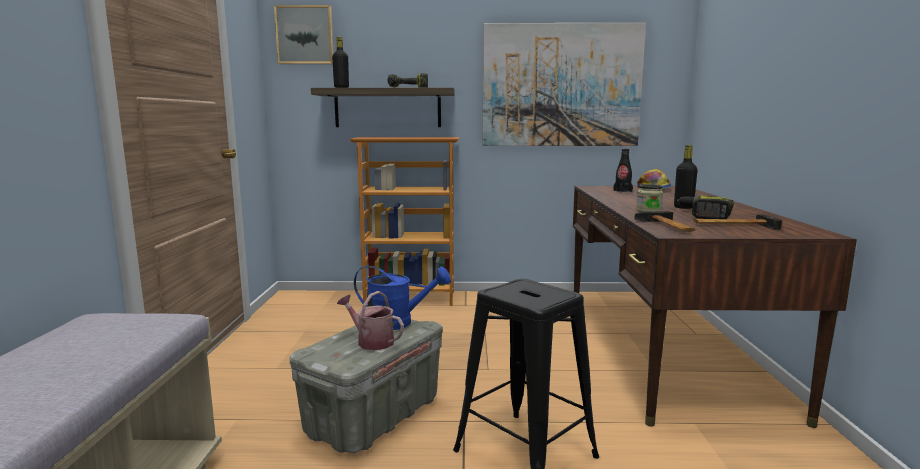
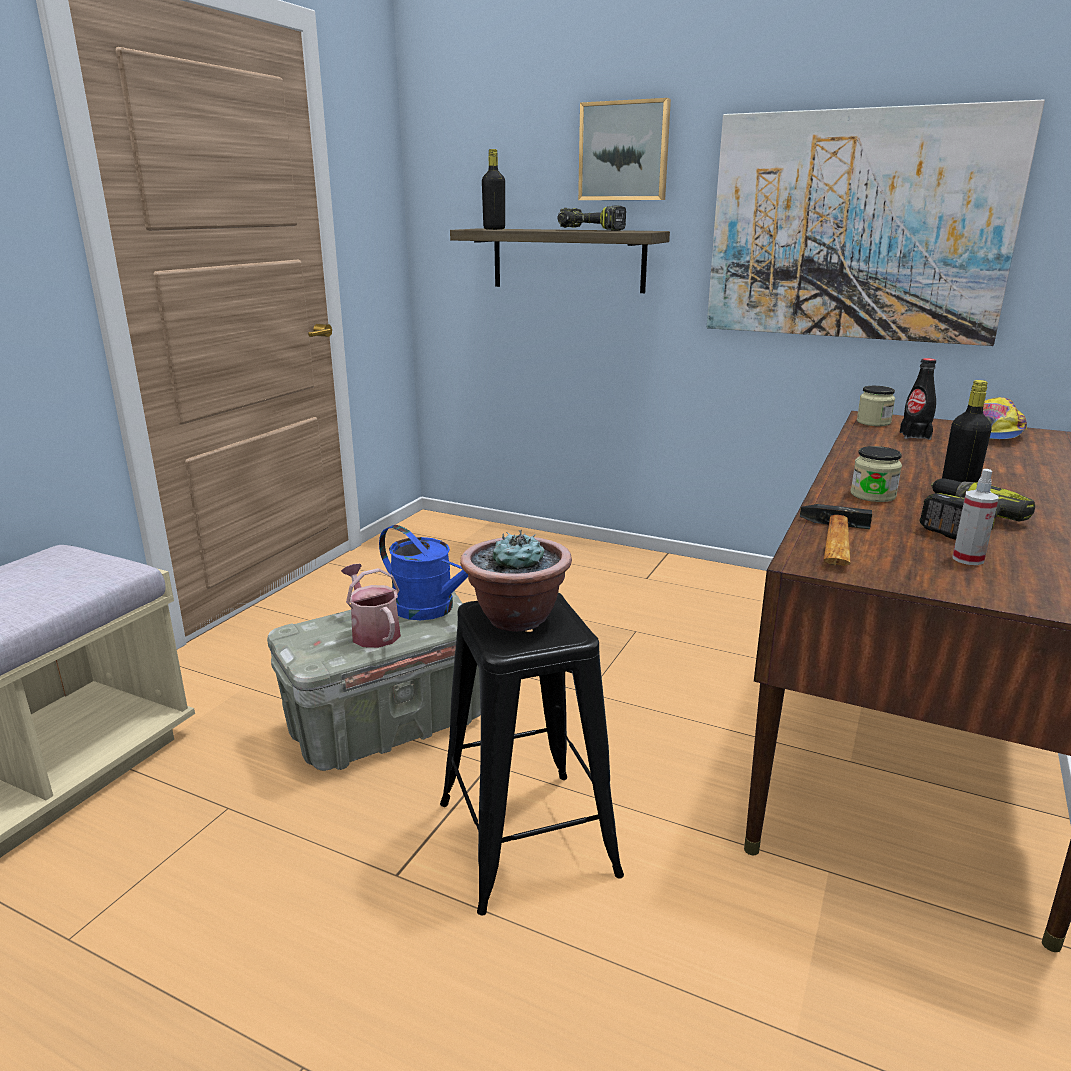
camera: 25 degrees right, 10 degrees up
(305, 35) = (458, 144): picture -> picture (624, 151)
(410, 298) = (578, 551): bookcase -> none
(521, 292) = (516, 617): none -> potted plant
(594, 188) = (873, 422): none -> jar
(732, 225) = (968, 559): hammer -> spray bottle

